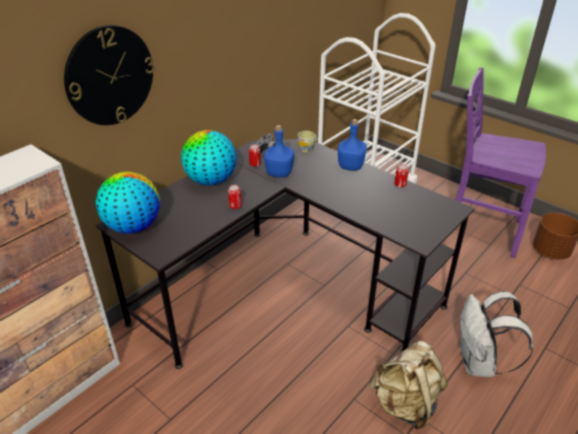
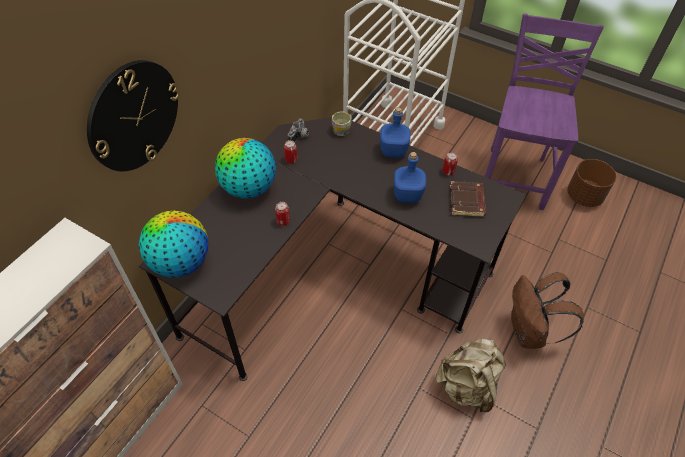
camera: 10 degrees left, 15 degrees up
(279, 173) = (320, 169): blue bottle -> blue bottle (407, 195)
(414, 208) = (467, 202): none -> brown book
(479, 363) = (529, 332): white backpack -> brown backpack
(480, 229) = (515, 177): purple chair -> purple chair turned 90 degrees clockwise

